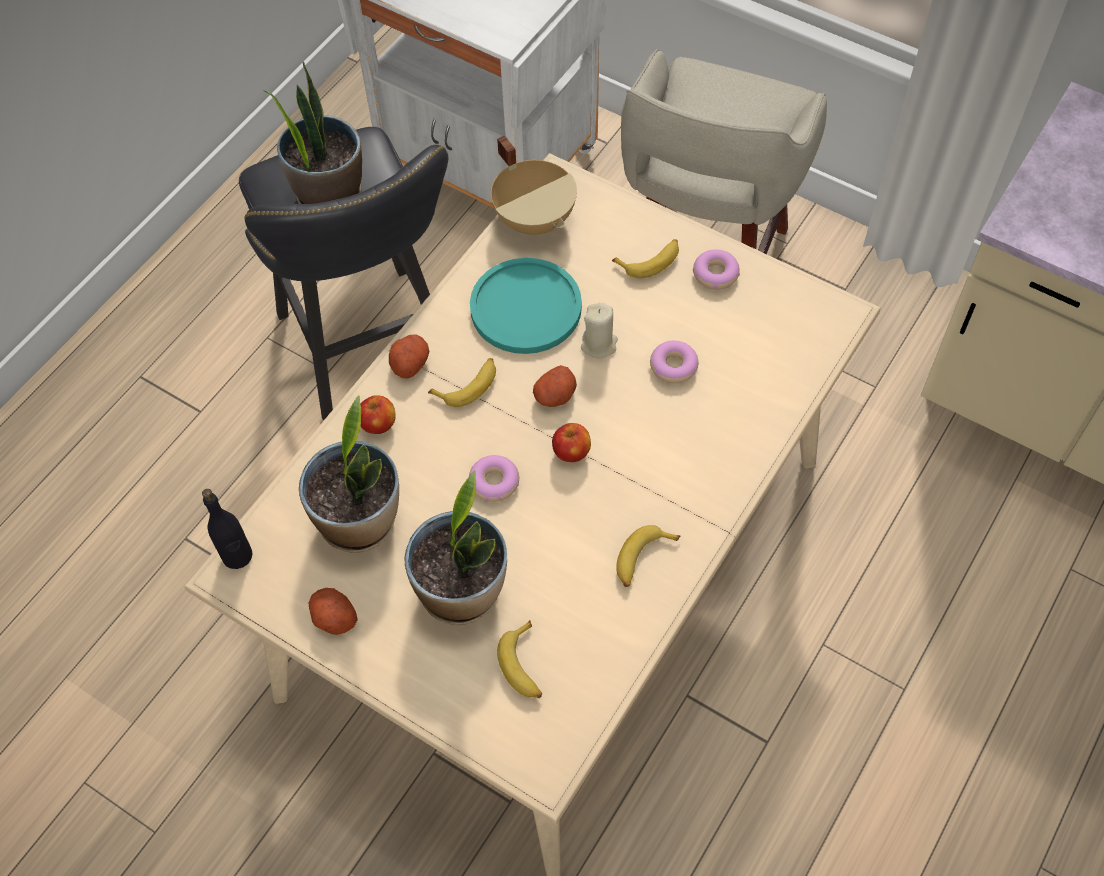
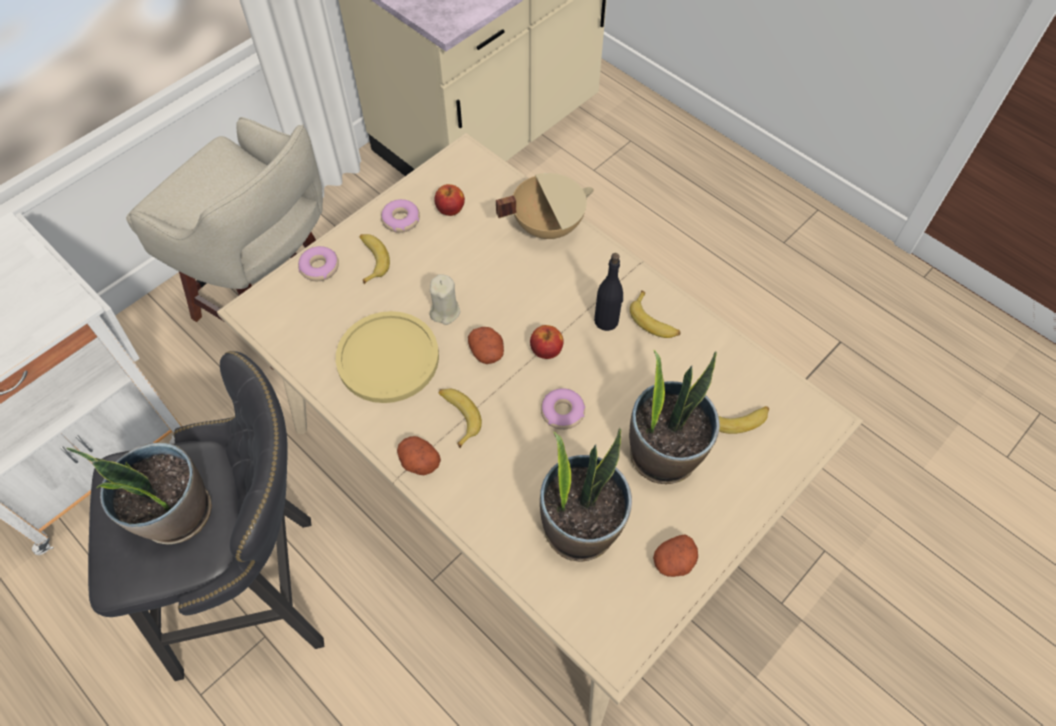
camera: 80 degrees left, 0 degrees up
(237, 556) = (596, 644): black bottle -> black bottle (606, 320)
(378, 424) = (479, 497): apple -> apple (450, 209)
(526, 307) = (388, 358): turquoise plate -> yellow plate
(535, 219) = (291, 333): beige cooking pot -> beige cooking pot (547, 225)
(673, 366) = (482, 265): donut -> donut (320, 267)

